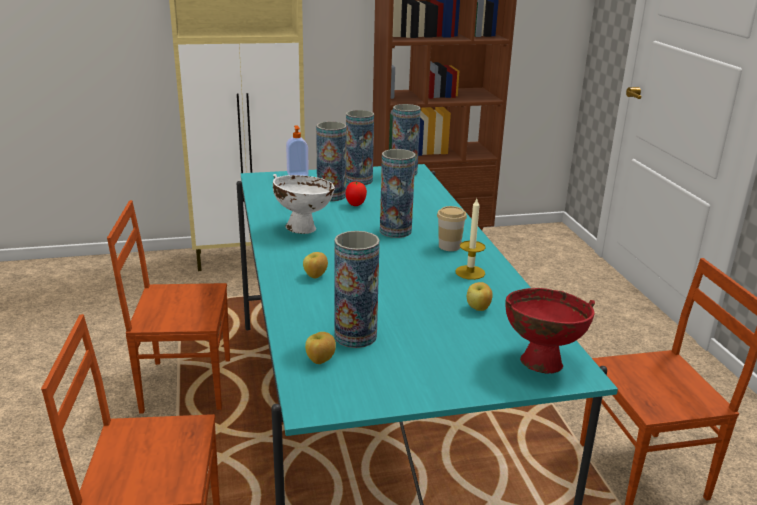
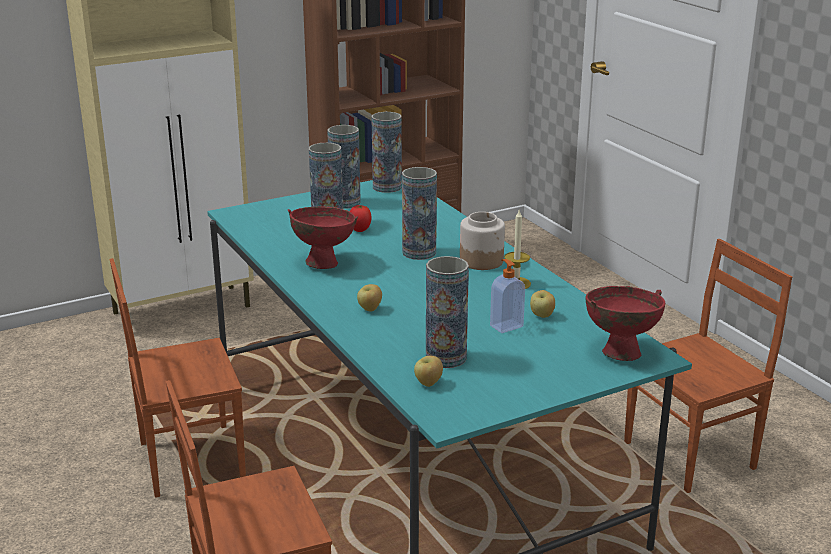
camera: 15 degrees left, 0 degrees up
(297, 174) = (273, 204): soap dispenser -> soap dispenser (506, 326)
(303, 228) = (323, 263): white bowl -> red bowl
(449, 246) = (481, 261): cup -> jar

